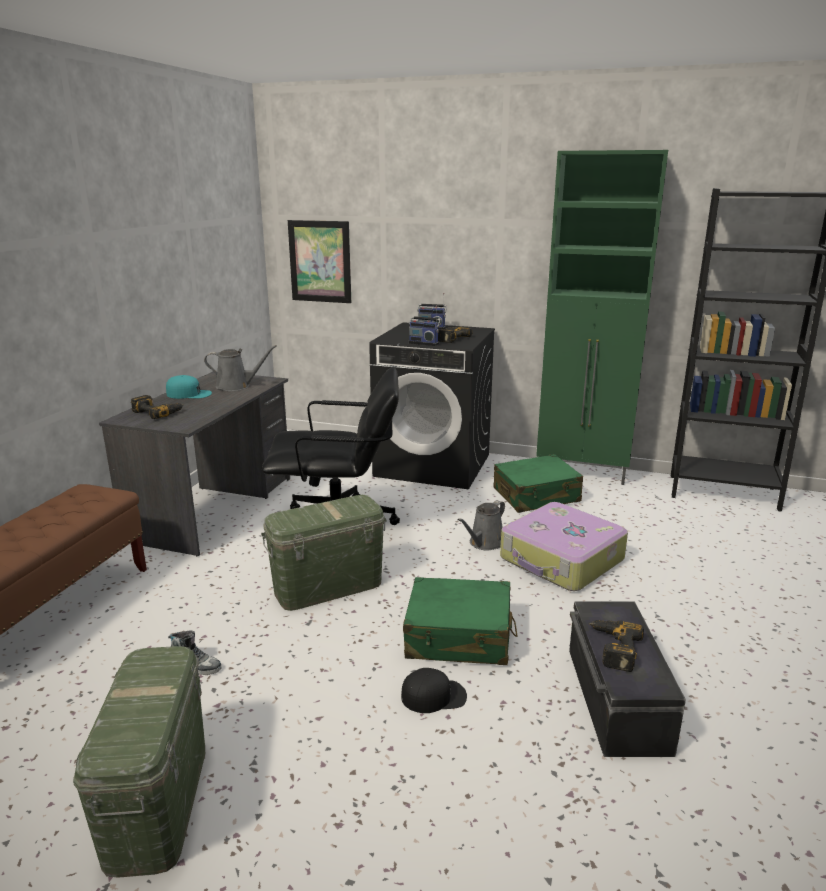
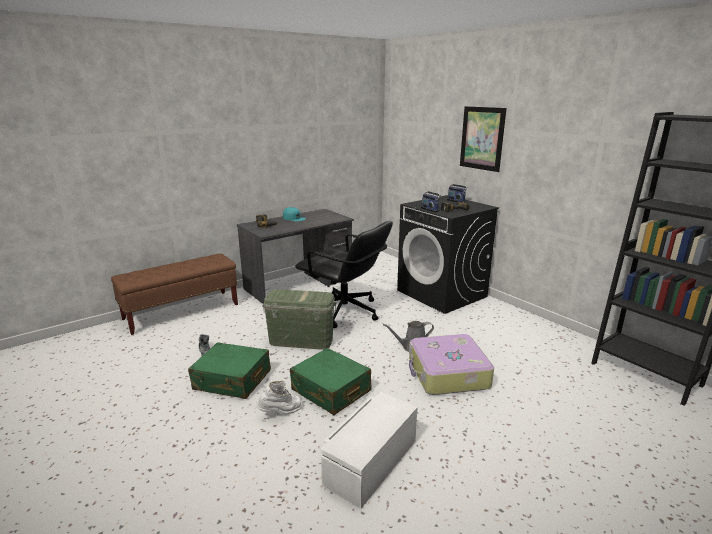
camera: 35 degrees right, 0 degrees up
(158, 802) = (131, 401): green storage box -> none
(236, 386) = (321, 218): grey watering can -> none
(320, 261) = (408, 150): picture -> picture (482, 138)
(434, 696) = (281, 413): black cap -> white boot
(536, 496) = (485, 331): green suitcase -> green suitcase (232, 380)
(583, 473) = (541, 326): green cabinet -> none
(612, 648) = (362, 424): power drill -> none
(615, 699) = (370, 461): black storage box -> white storage box

